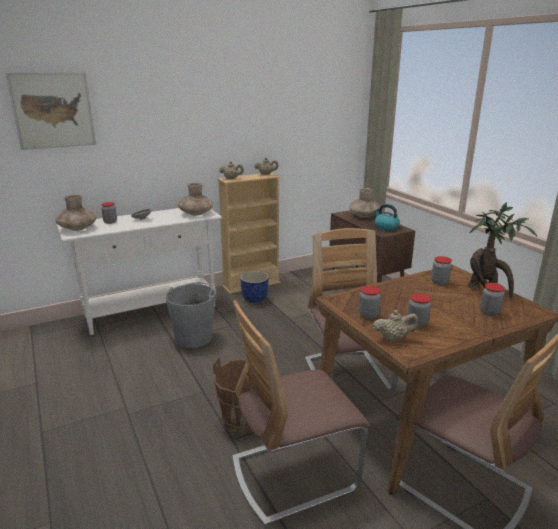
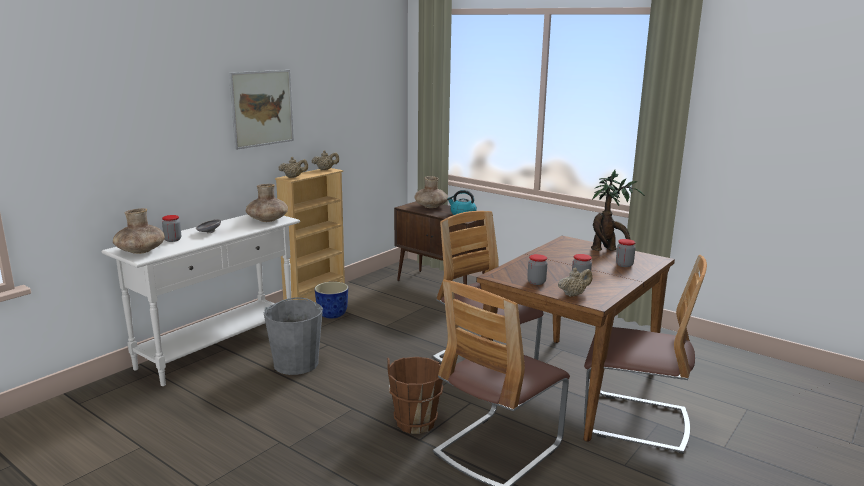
camera: 25 degrees left, 5 degrees down
(53, 110) = (98, 106): picture -> picture (262, 108)
(439, 282) = (566, 250): jar -> none

